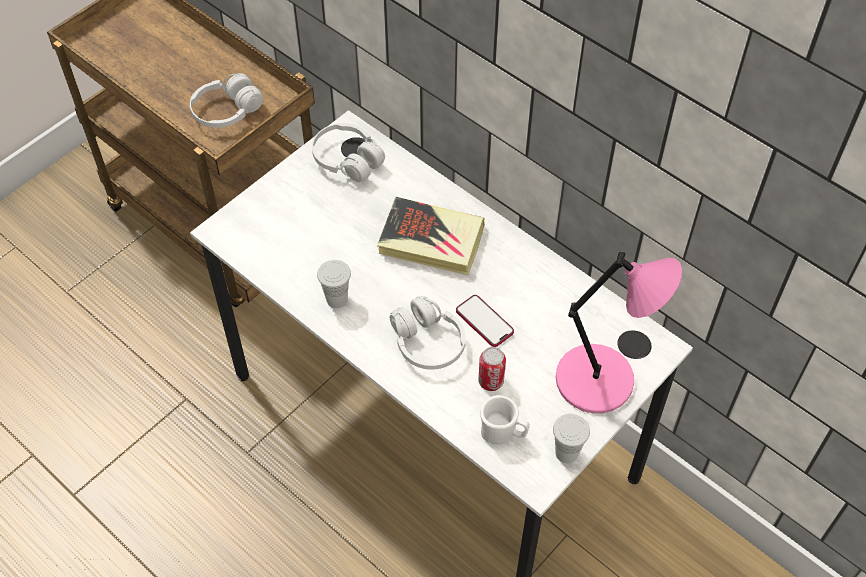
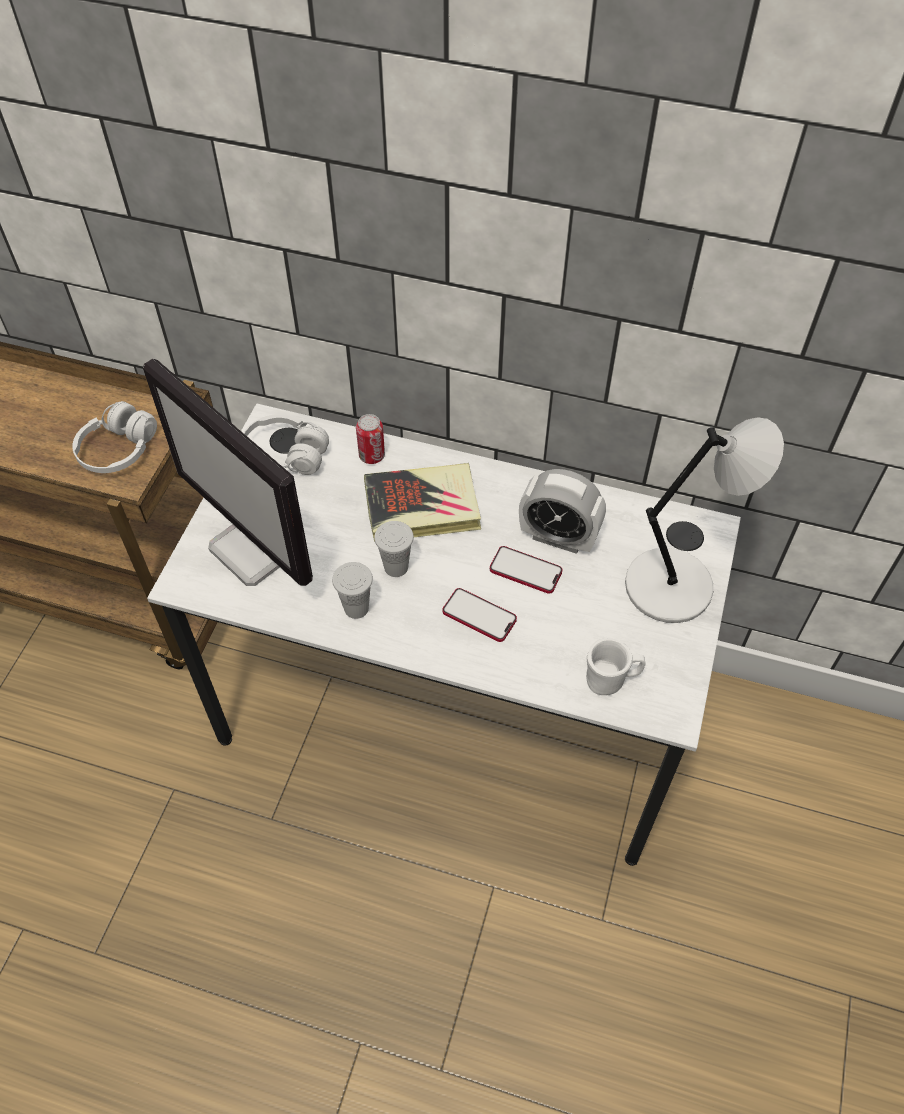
camera: 25 degrees left, 0 degrees up
(288, 225) = (258, 548): none -> monitor
(427, 342) = (479, 616): white headphones -> phone
(491, 381) = (567, 630): can -> can (372, 456)
(526, 305) = (558, 537): none -> alarm clock
(566, 453) = (685, 673): white cup -> white cup (396, 567)
(599, 380) = (674, 585): pink table lamp -> grey table lamp

